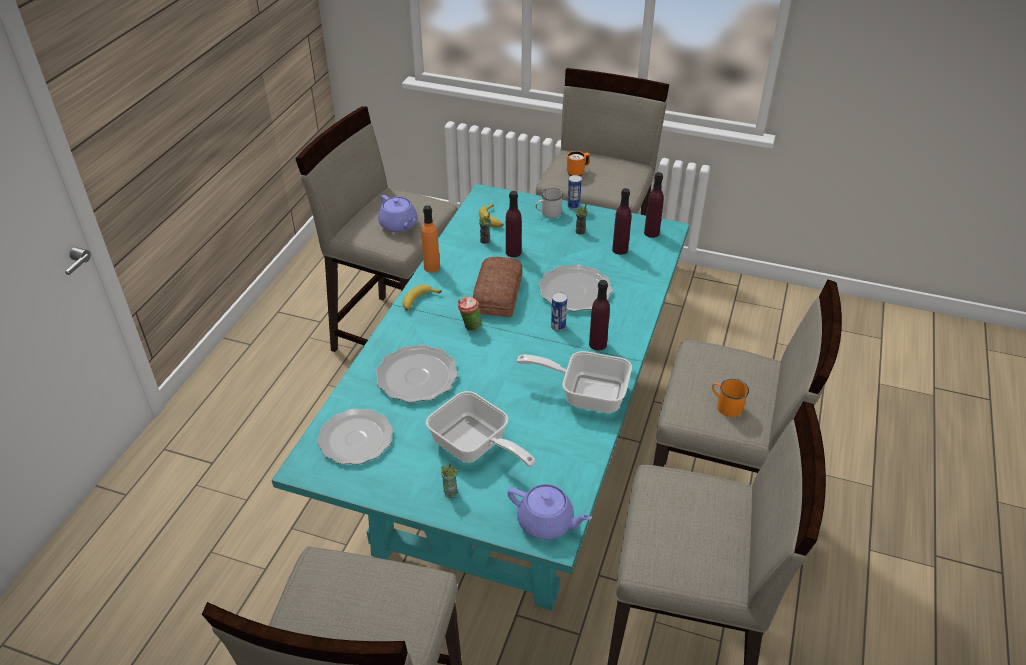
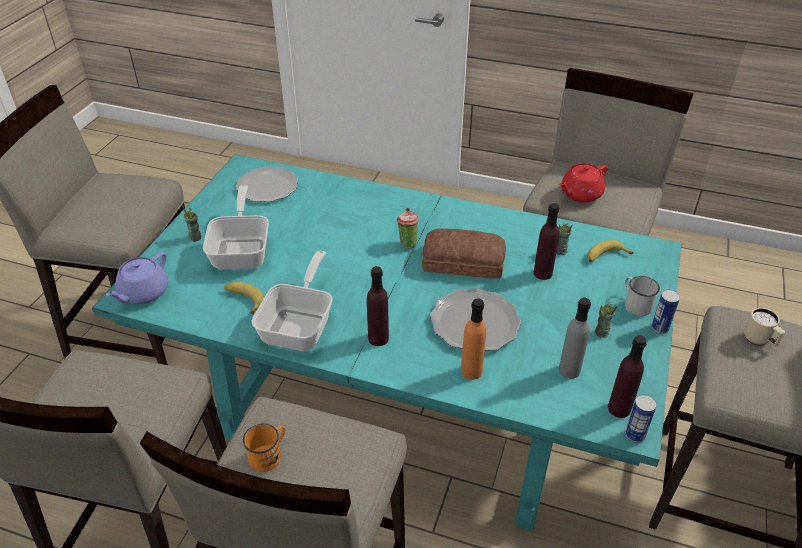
camera: 90 degrees right, 0 degrees up
(399, 225) = (580, 194): purple teapot -> red teapot
(416, 376) = (338, 213): plate -> none
(419, 301) = (446, 210): banana -> banana (244, 299)
(432, 267) = (503, 215): orange bottle -> orange bottle (471, 371)
(475, 447) = (242, 250): frying pan -> frying pan turned 135 degrees clockwise
(558, 327) = (408, 307): can -> can (634, 435)
(578, 172) = (759, 341): orange mug -> beige mug
(620, 250) = (569, 370): purple bottle -> grey bottle

